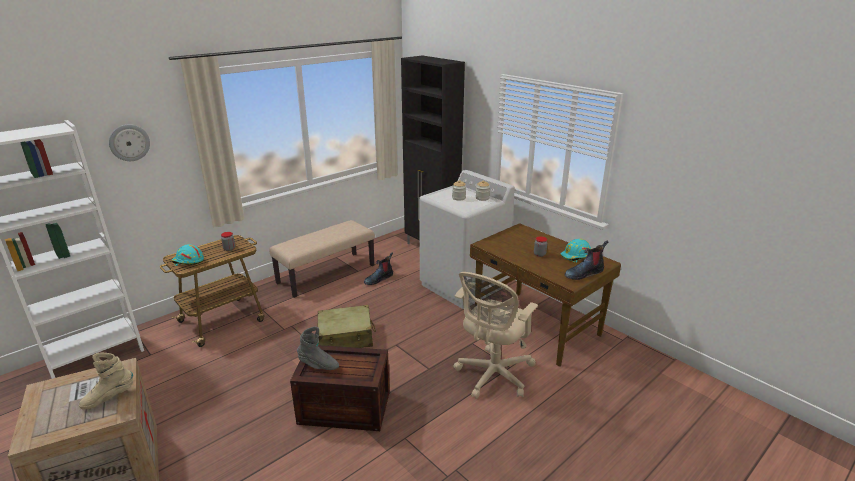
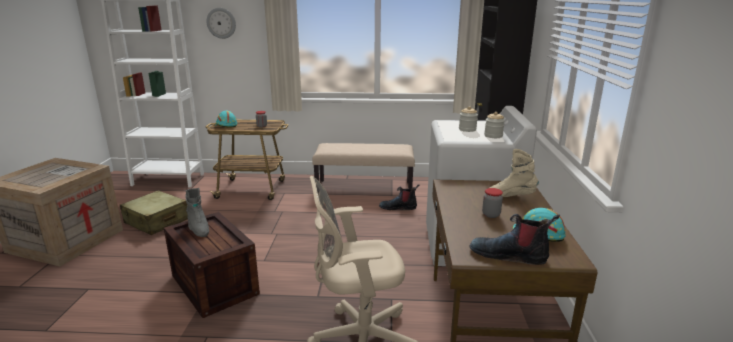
camera: 45 degrees right, 5 degrees down
(109, 397) = (57, 178): beige boot -> beige boot (510, 196)
(346, 337) = (301, 237): beige suitcase -> beige suitcase (157, 221)

